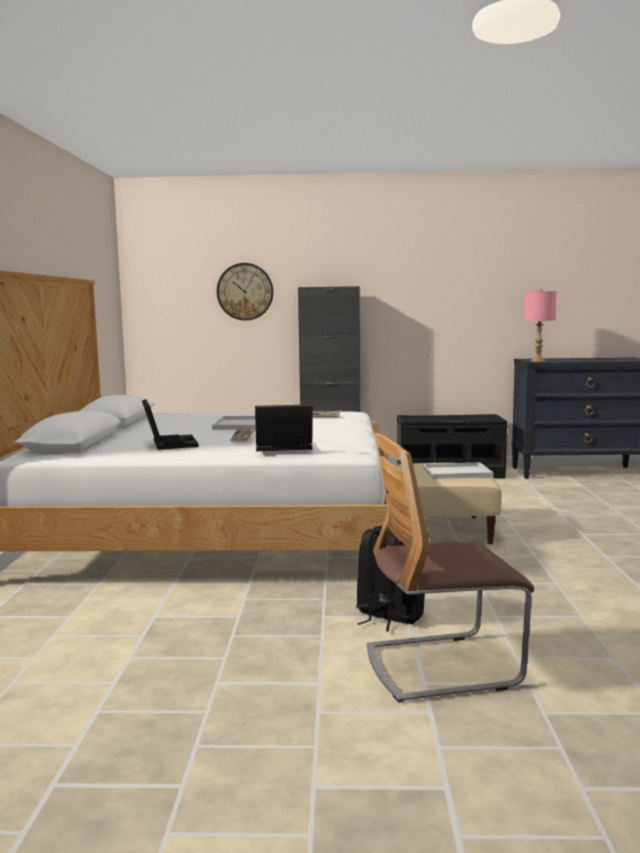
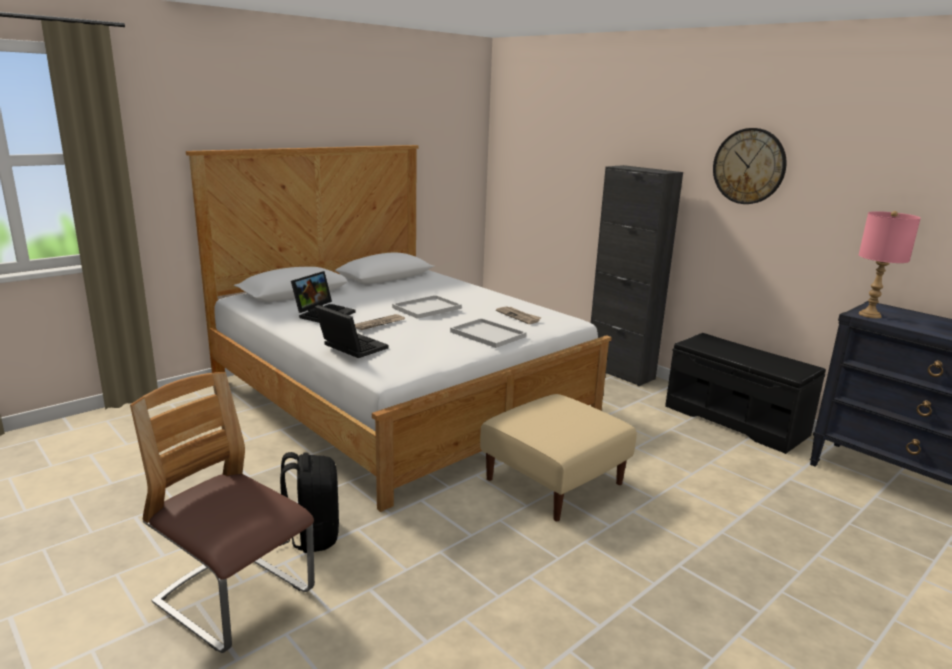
camera: 45 degrees right, 10 degrees up
(245, 291) = (578, 162): wall clock -> wall clock (749, 166)
(458, 472) = (565, 428): white tray -> white tray (489, 334)

